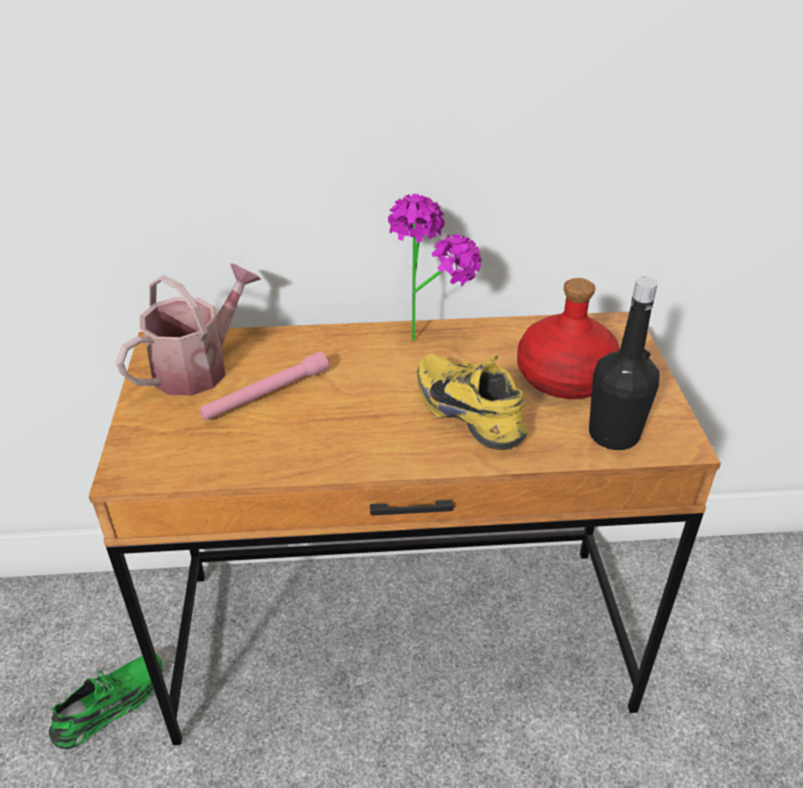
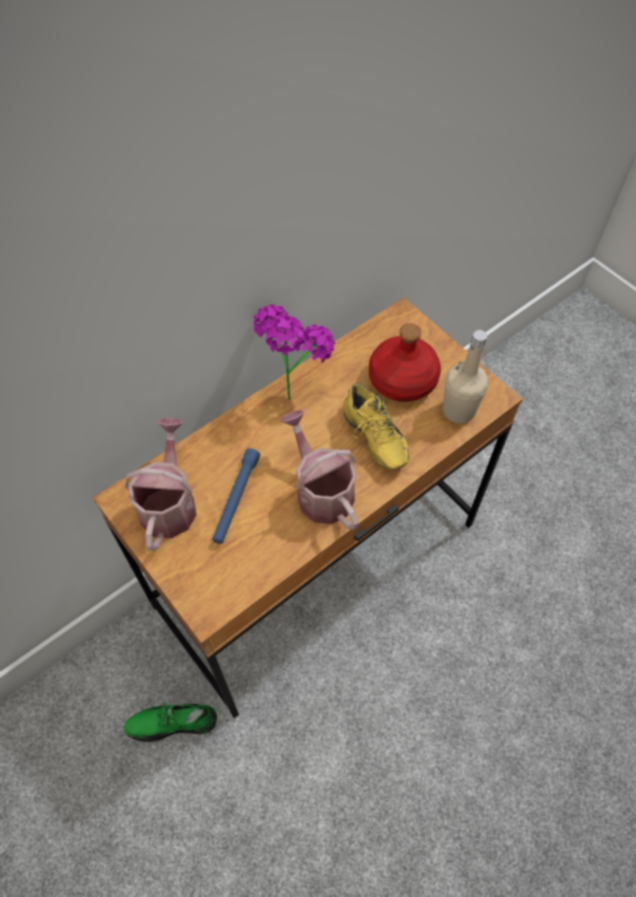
camera: 35 degrees left, 20 degrees up
(111, 704) = (172, 722): green shoe -> green shoe turned 105 degrees counterclockwise
(266, 394) = (236, 499): pink flashlight -> blue flashlight
(363, 430) = (321, 491): none -> watering can
(472, 412) = (371, 439): yellow shoe -> yellow shoe turned 135 degrees counterclockwise
(613, 435) = (458, 410): black bottle -> beige bottle

